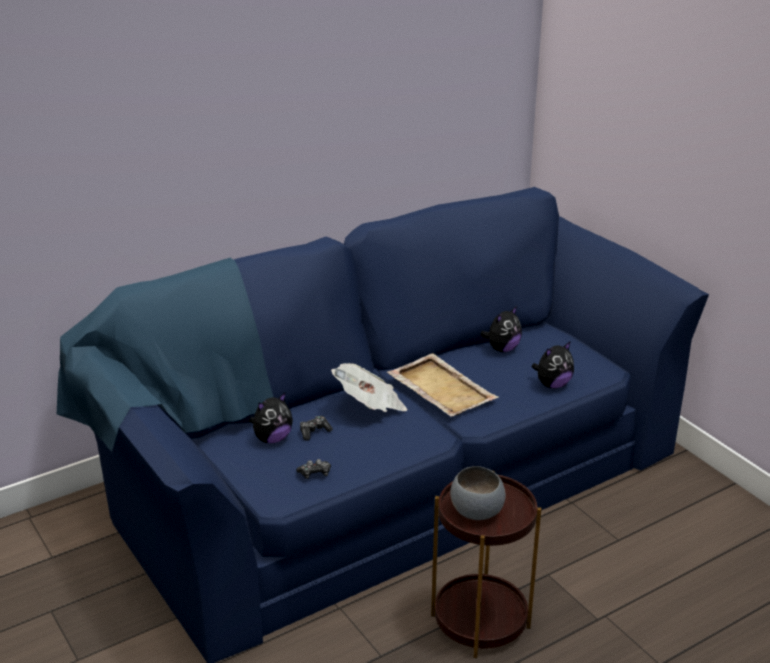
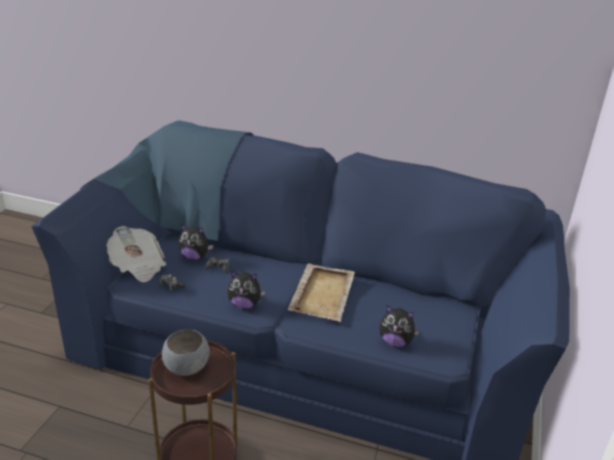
camera: 50 degrees right, 0 degrees up
(370, 405) = (268, 274): newspaper -> newspaper (137, 266)
(502, 349) = (413, 301): plush toy -> plush toy (244, 305)

